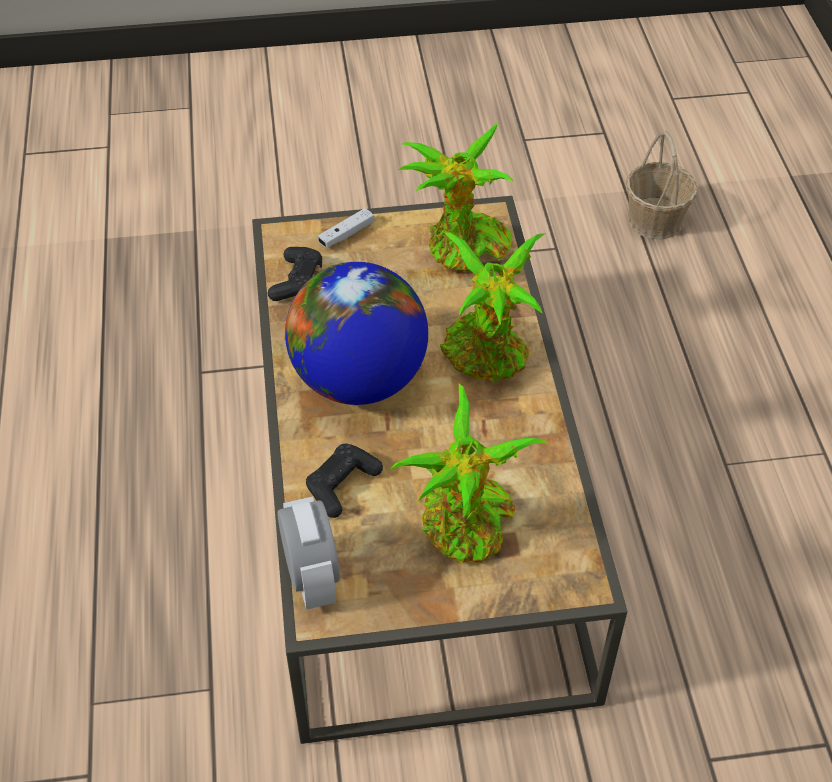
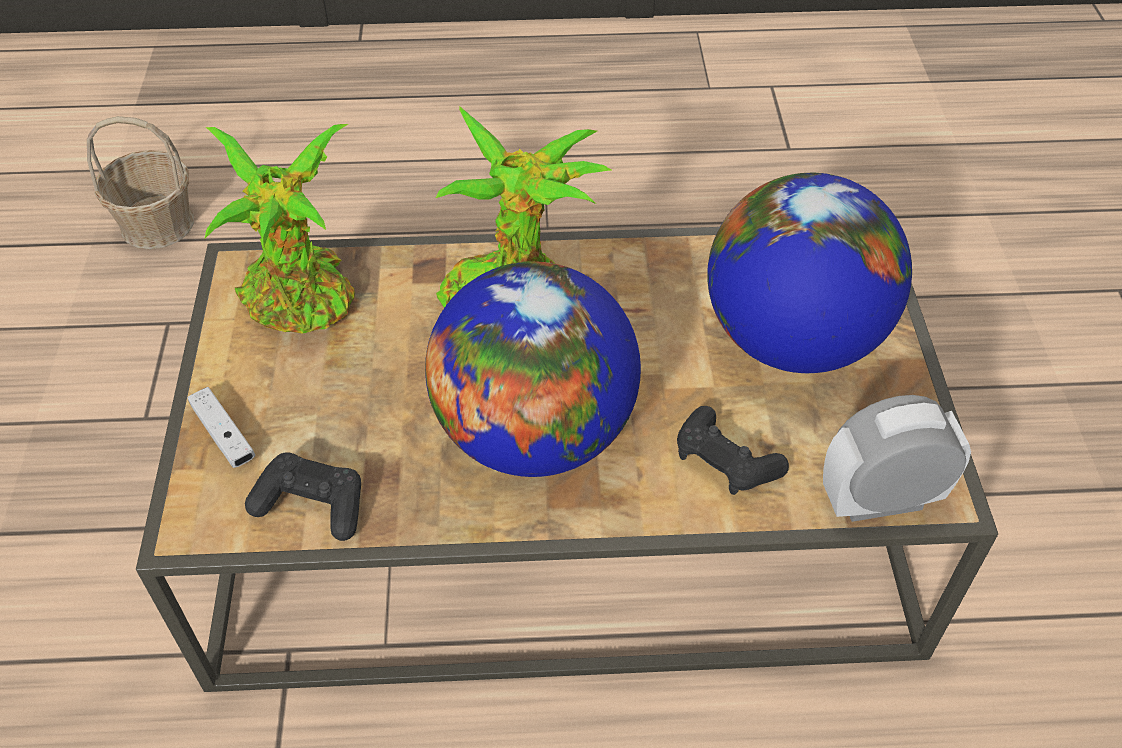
camera: 85 degrees left, 0 degrees up
(466, 529) = (792, 340): potted plant -> globe

